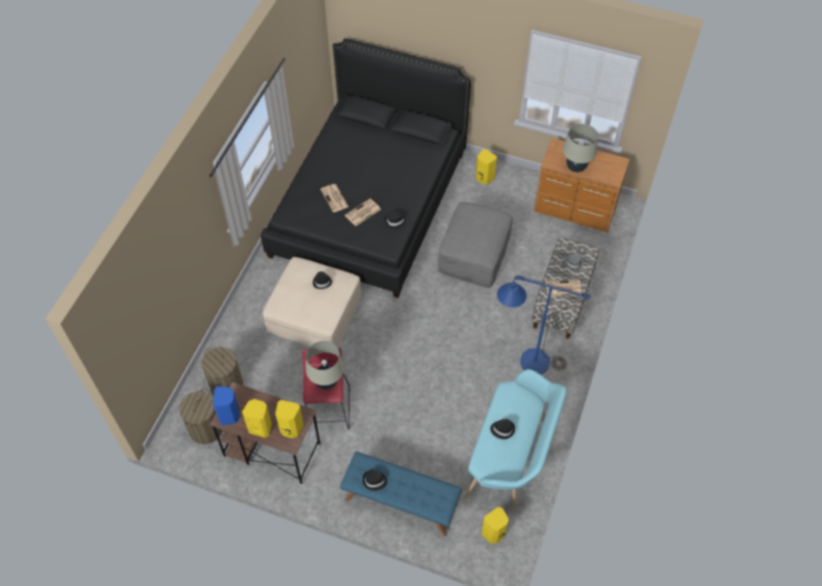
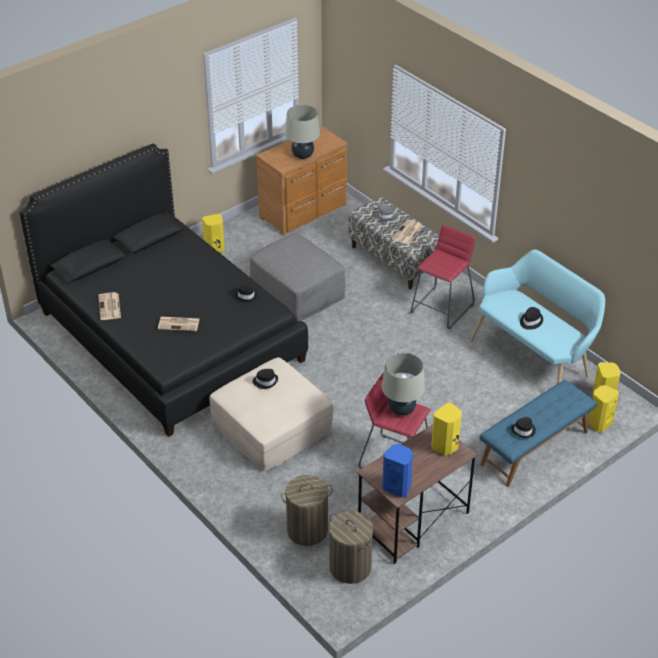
camera: 60 degrees left, 15 degrees down
(261, 427) = (428, 468): yellow speaker -> yellow speaker (599, 423)
(362, 213) = (215, 313): newspaper -> newspaper (110, 307)
(526, 361) = (442, 308): blue floor lamp -> red stool

